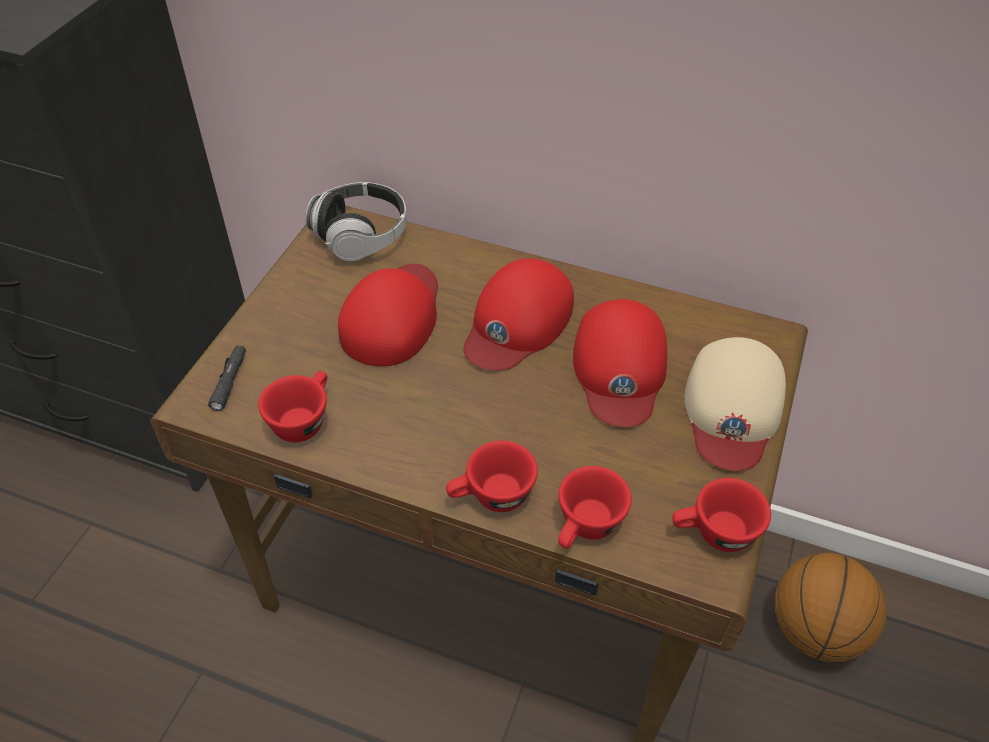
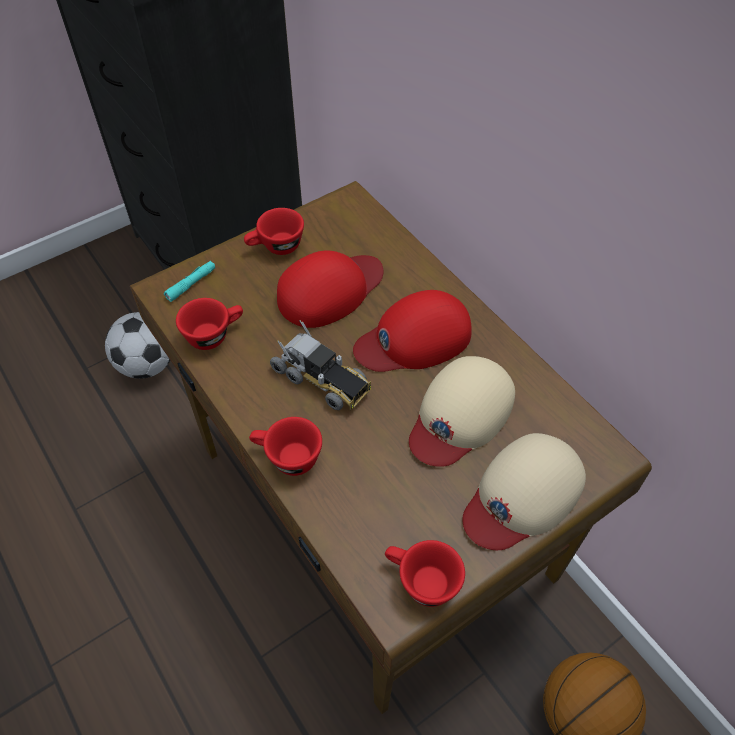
camera: 35 degrees right, 5 degrees up
(114, 554) = (147, 365): none -> football
(229, 381) = (191, 284): black flashlight -> turquoise flashlight
(361, 236) = (358, 219): headphones -> none
(460, 404) = (322, 379): none -> toy truck
(586, 528) = (331, 519): red cup -> red cup (276, 247)
(619, 368) = (460, 415): red cap -> beige cap

